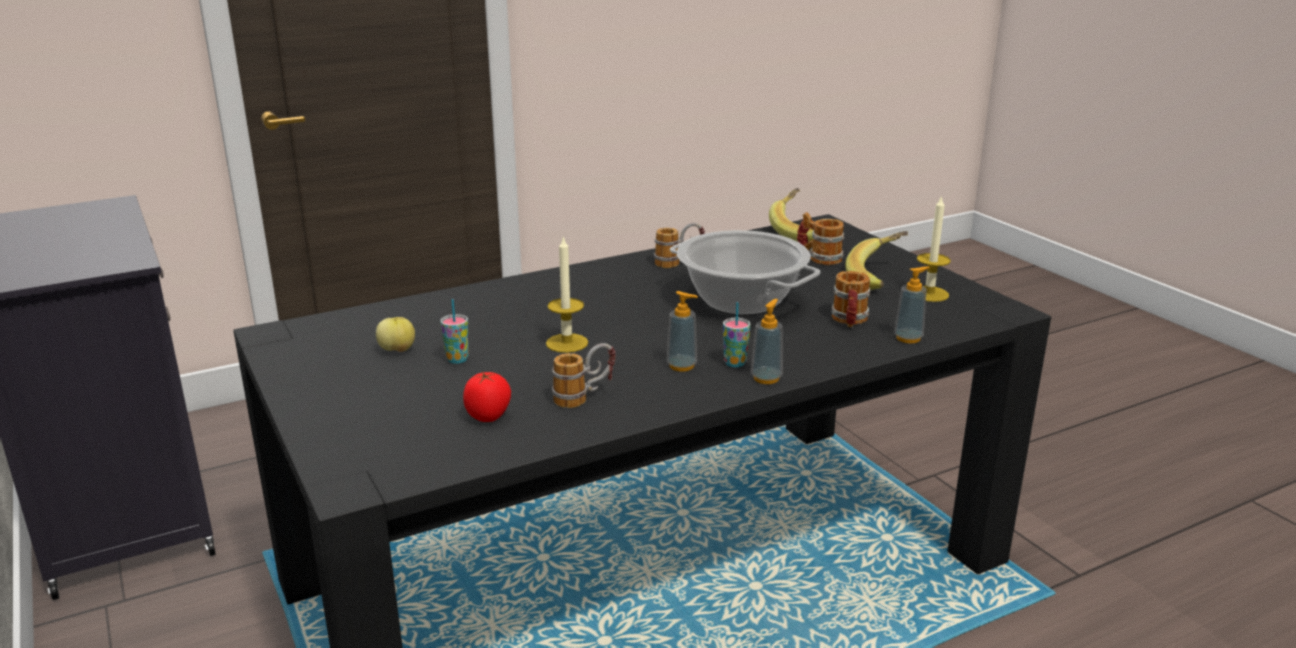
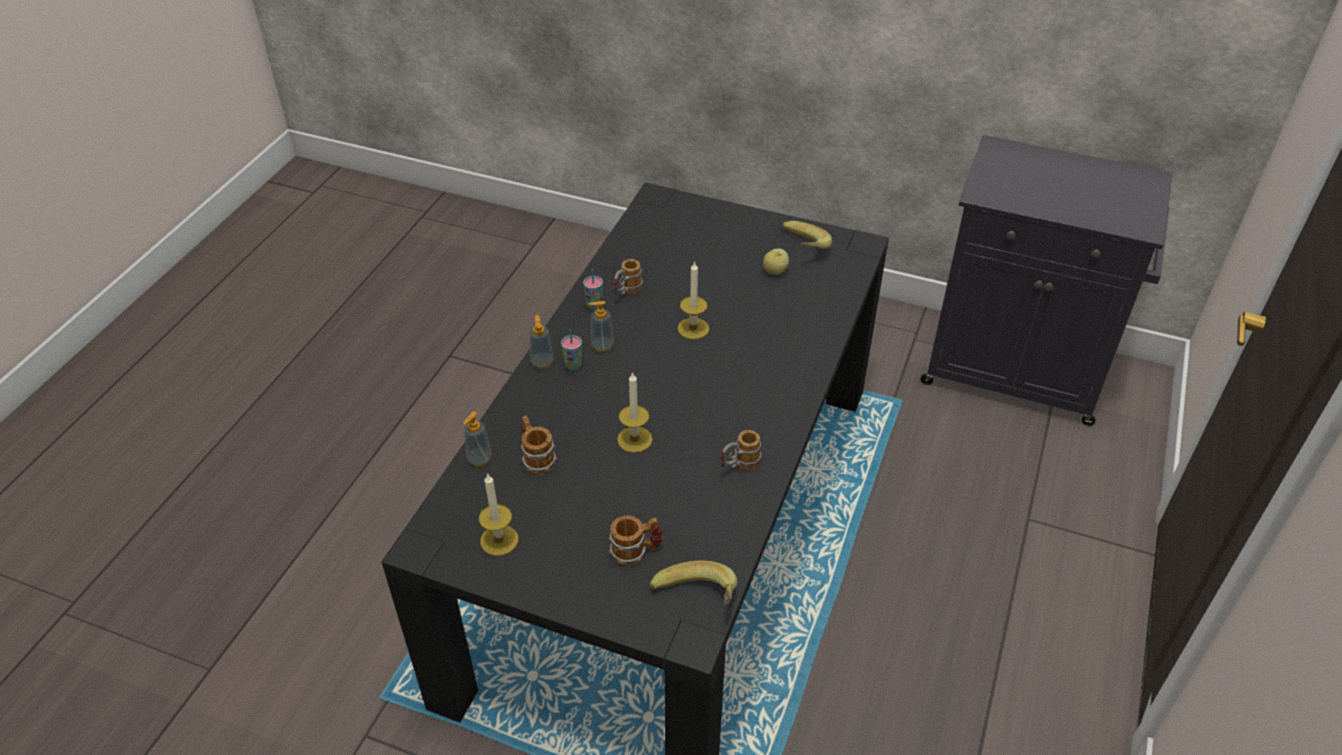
camera: 140 degrees right, 20 degrees up
(457, 359) = (732, 282): cup -> cup (594, 306)
(489, 417) = (655, 257): tomato -> none
(742, 301) = (634, 439): cooking pot -> candle
(880, 278) = (557, 545): banana -> banana (801, 249)

